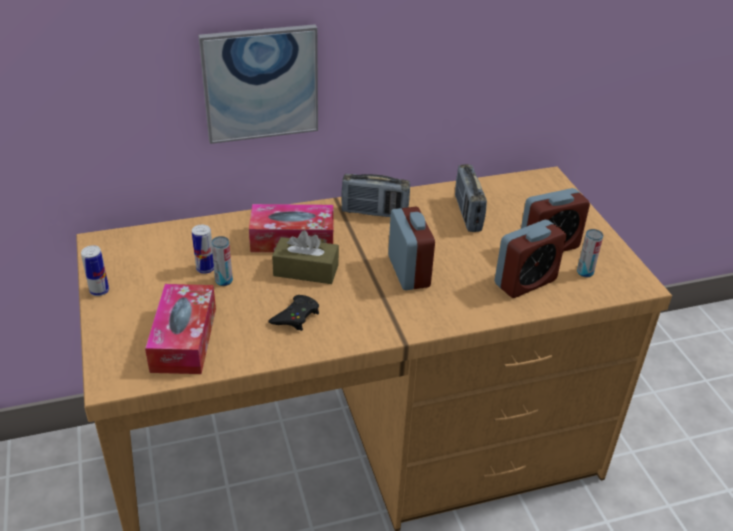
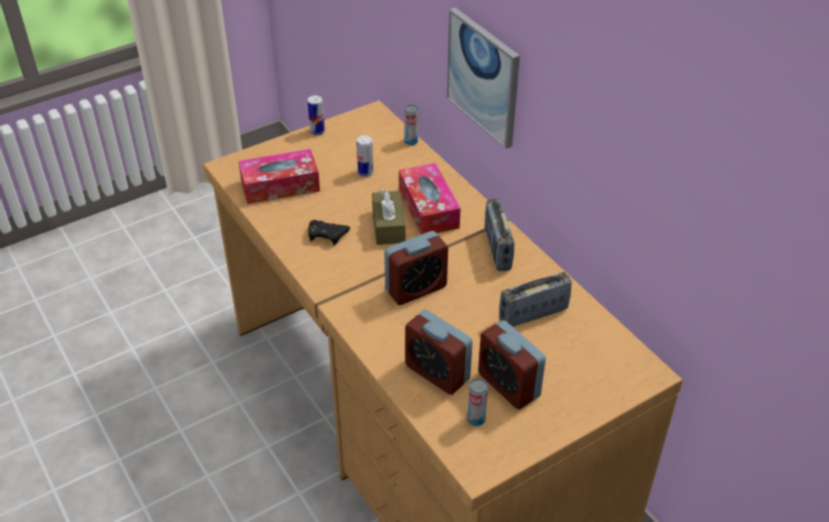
camera: 75 degrees right, 5 degrees up
(224, 281) = (354, 186): can -> can (411, 141)

